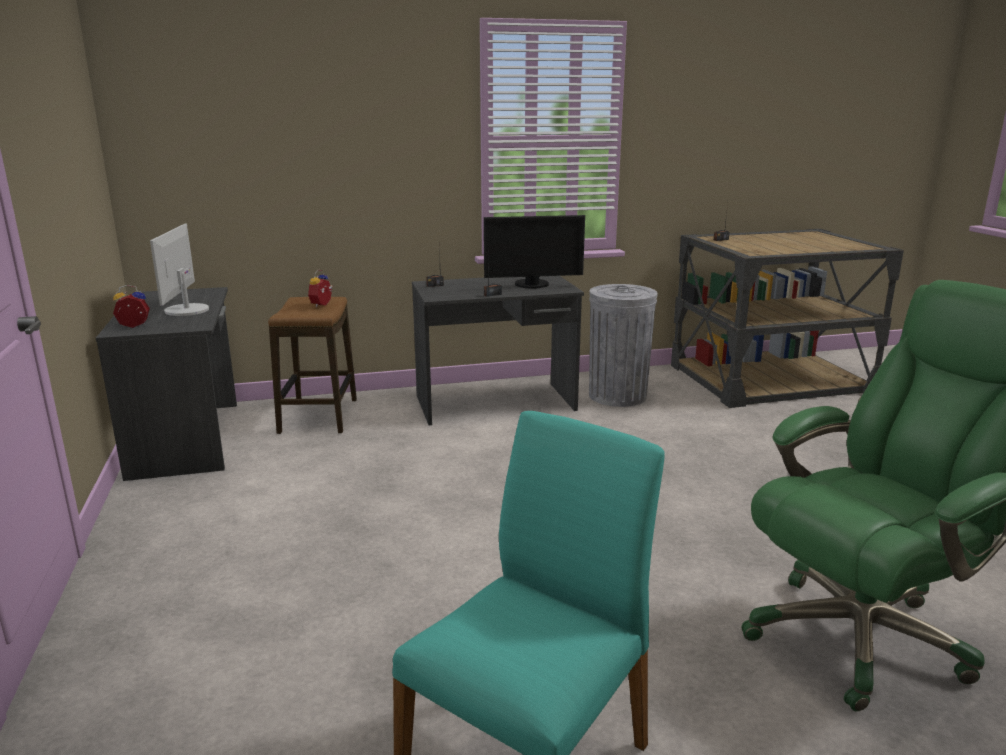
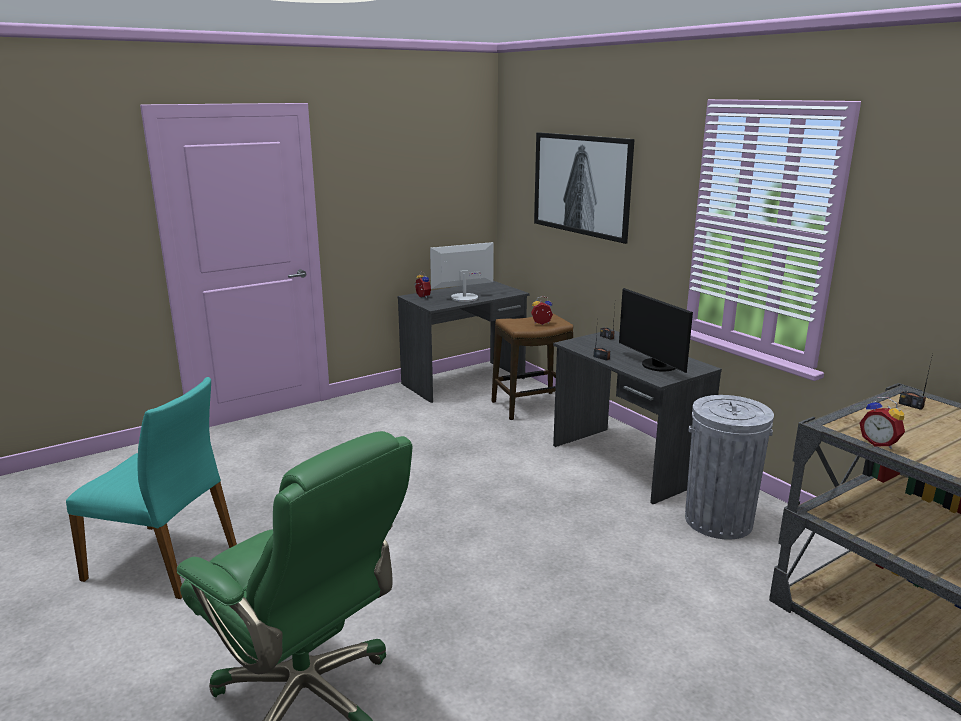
camera: 70 degrees right, 0 degrees up
(299, 126) = (581, 185): none -> picture
(784, 252) = (879, 443): none -> alarm clock

